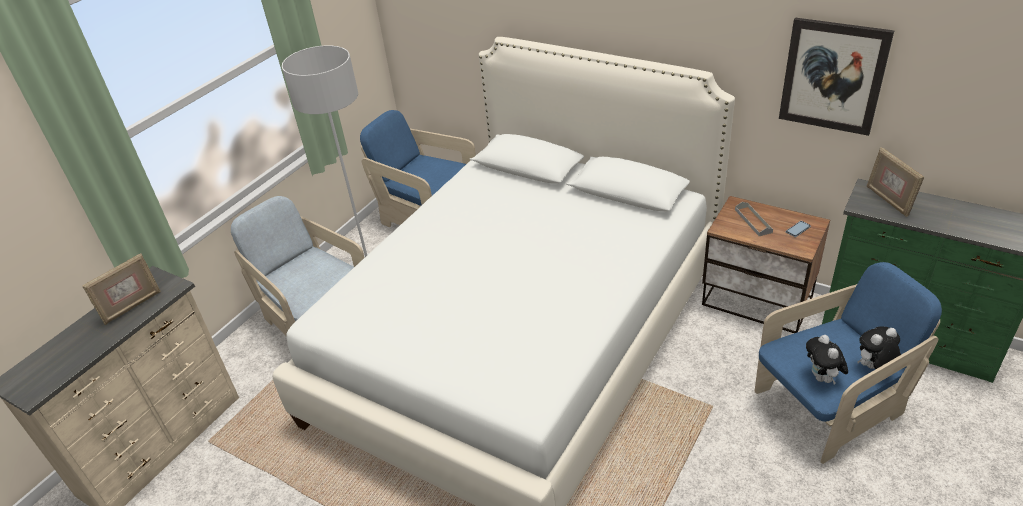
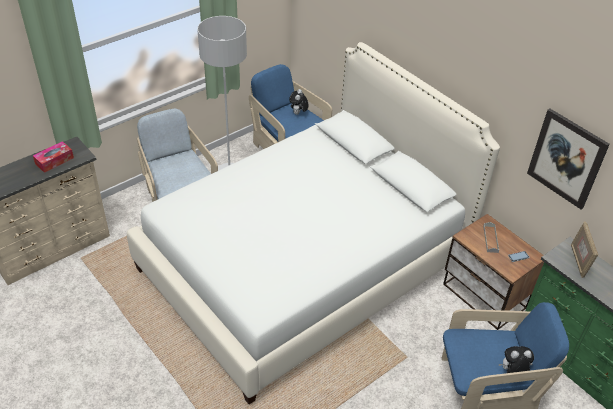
camera: 15 degrees right, 5 degrees up
(132, 307) = (54, 161): picture frame -> tissue box
(822, 378) = (472, 366): plush toy -> plush toy (298, 113)

